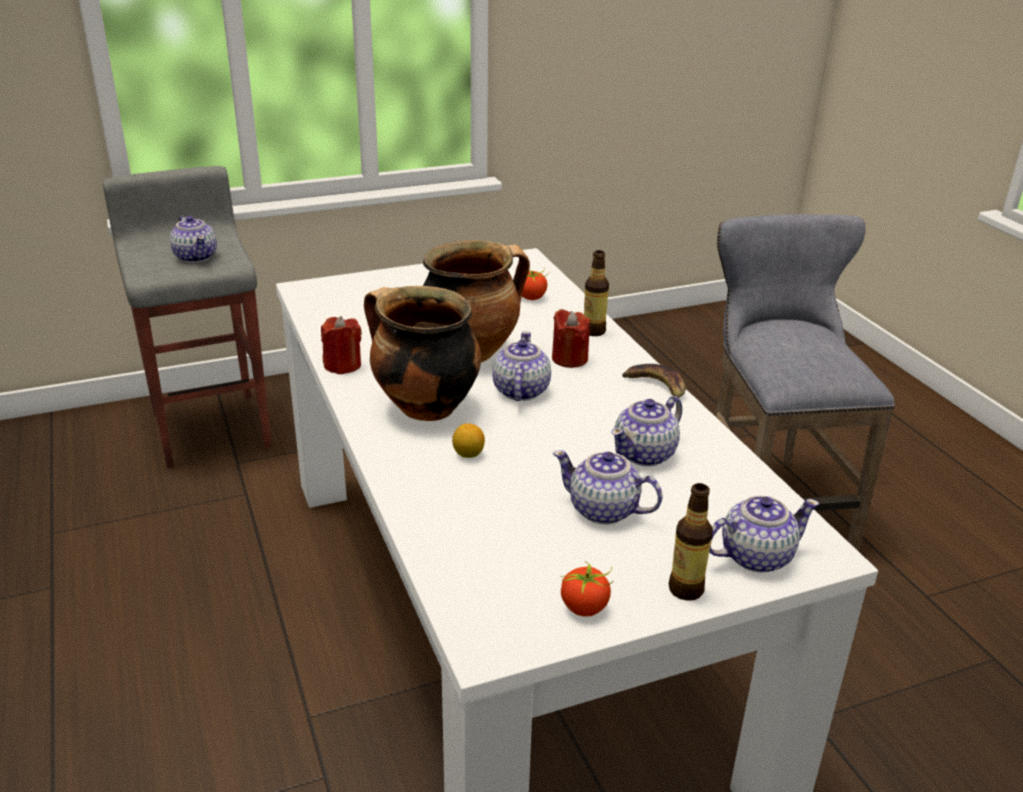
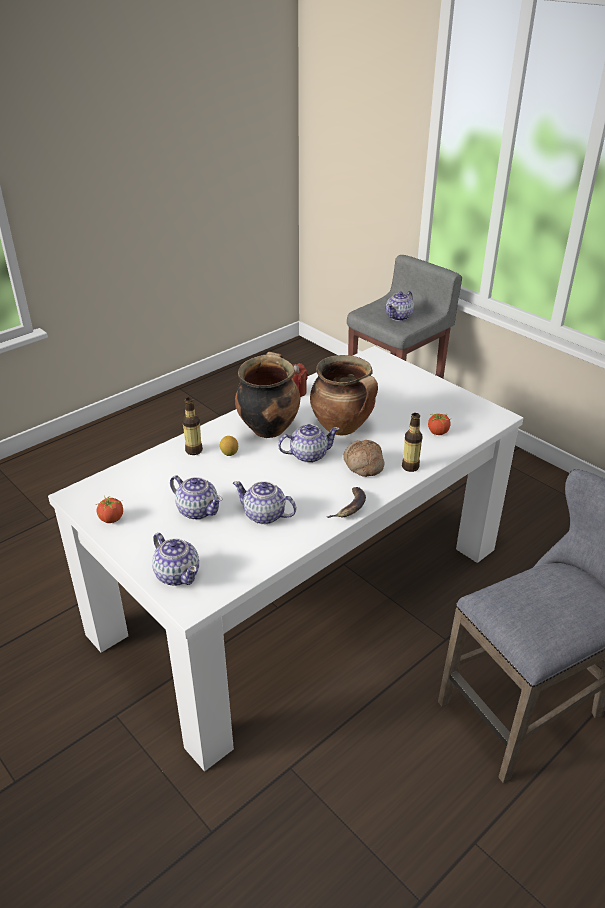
camera: 70 degrees right, 5 degrees up
(569, 359) = (363, 465): red candle -> bread
(604, 510) = (197, 510): teapot -> teapot turned 120 degrees clockwise
(686, 589) = (137, 551): bottle -> bottle (194, 450)

